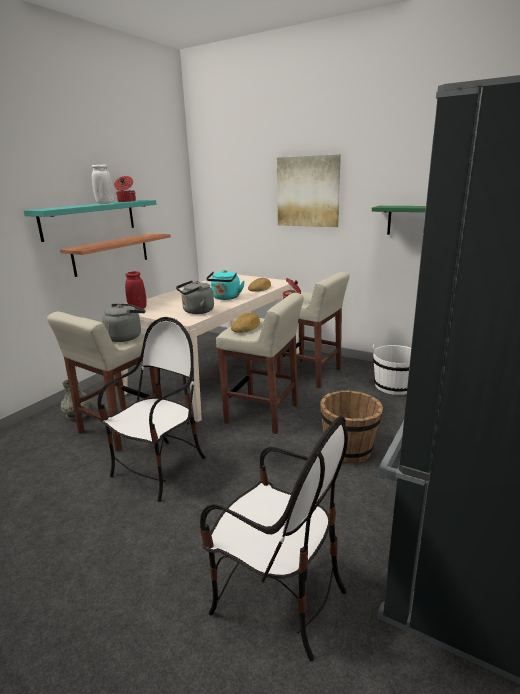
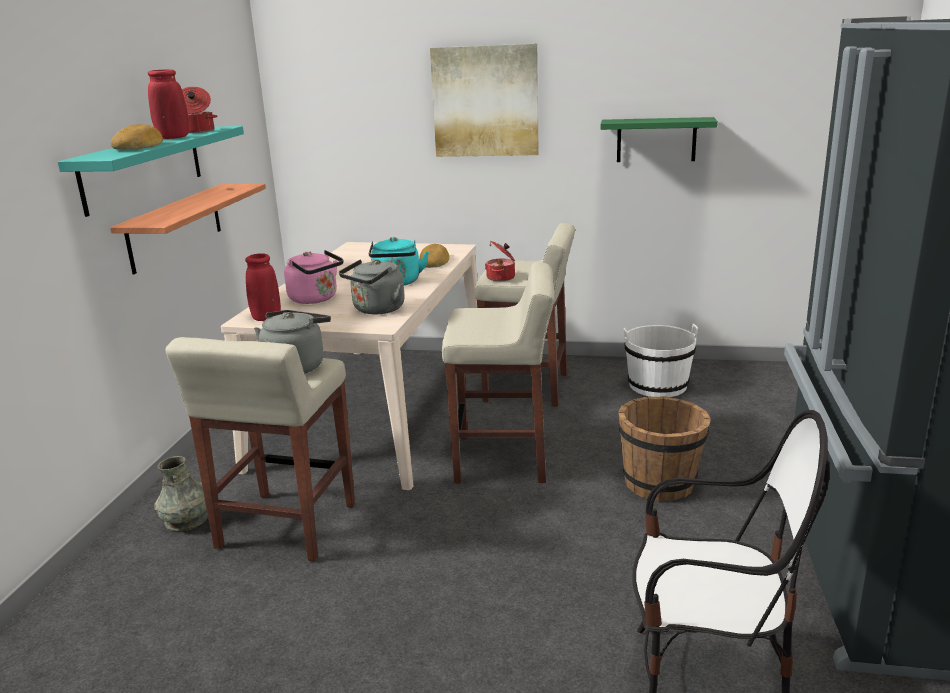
camera: 20 degrees left, 0 degrees up
(105, 203) = (173, 138): white vase -> red vase
(160, 469) = (408, 570): chair -> none
(174, 302) = (316, 299): none -> pink kettle
(246, 327) = (476, 324): bread -> bread (140, 146)

